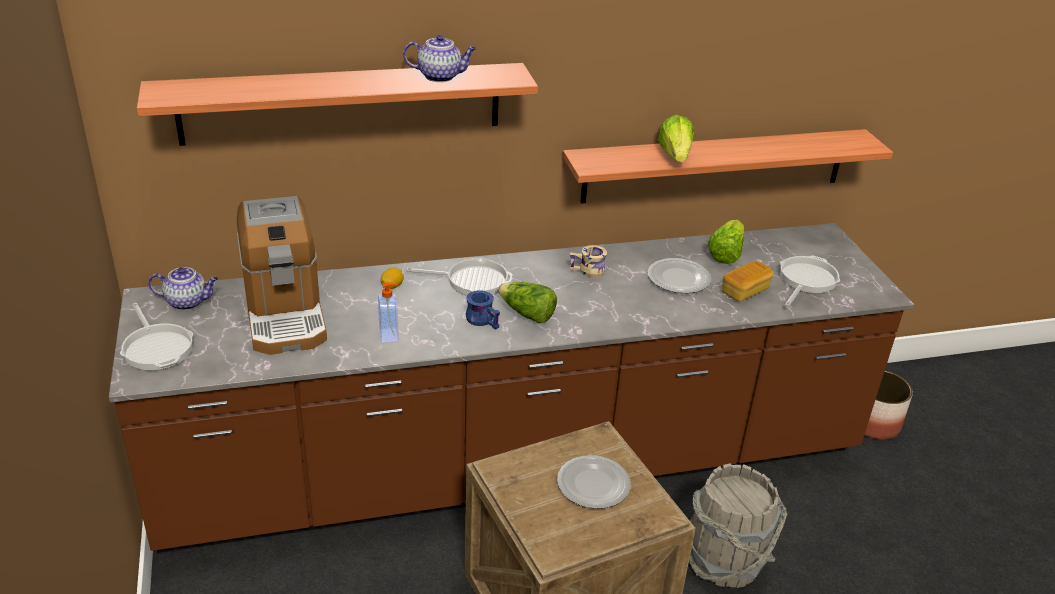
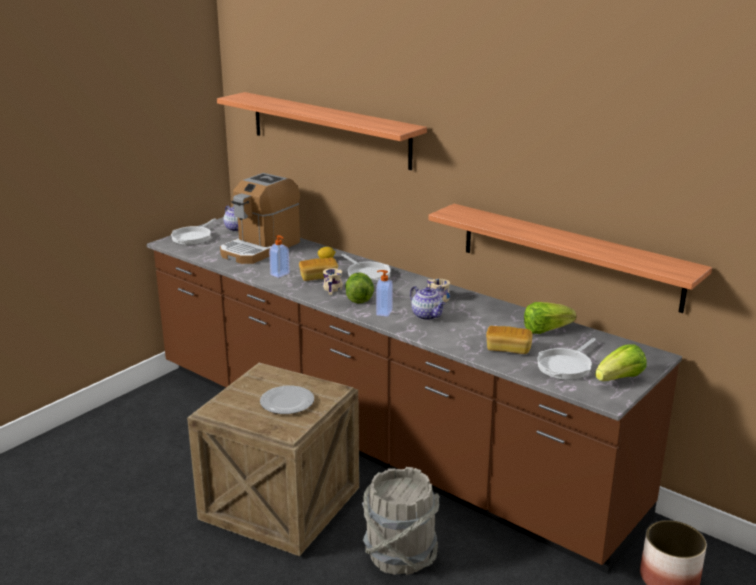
camera: 55 degrees right, 10 degrees down
(437, 314) = (318, 277): none -> bread
(440, 76) = (365, 120): teapot -> teapot (427, 316)
(484, 319) = (333, 289): blue mug -> beige mug
(584, 317) = (383, 312): none -> soap dispenser
(675, 156) = (513, 227): lettuce -> lettuce (619, 379)
(677, 278) = (480, 324): plate -> none
(806, 280) = (566, 366): frying pan -> frying pan turned 135 degrees clockwise

